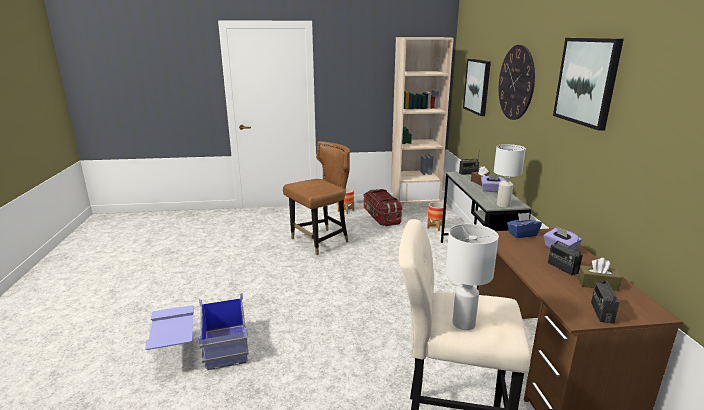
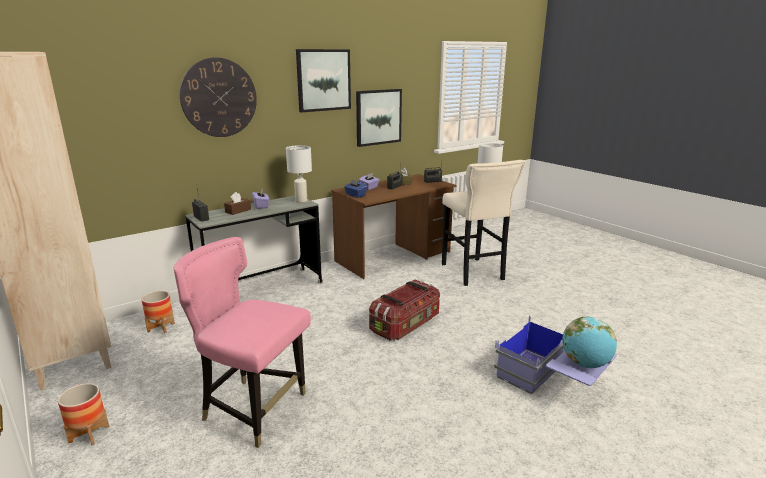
camera: 120 degrees left, 0 degrees up
(167, 328) = (585, 364): none -> globe
(320, 241) = (254, 409): brown chair -> pink chair
(381, 217) = (125, 381): storage box -> storage box (406, 324)
(477, 86) = (105, 121): picture -> picture (378, 117)

